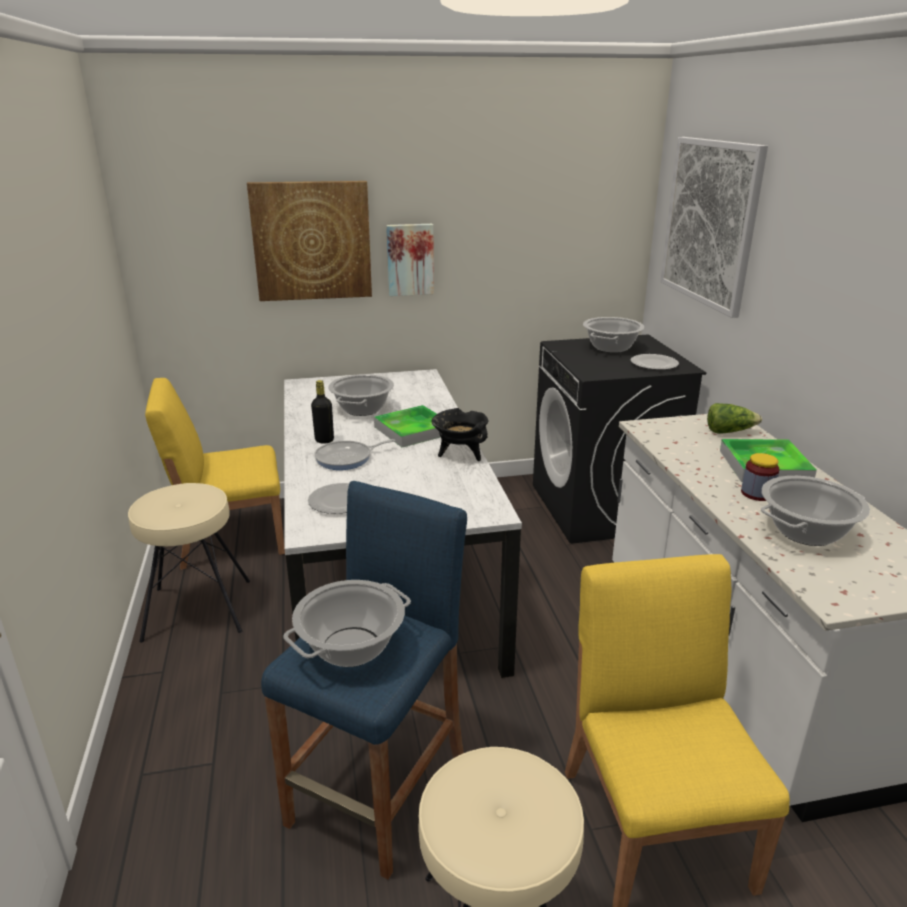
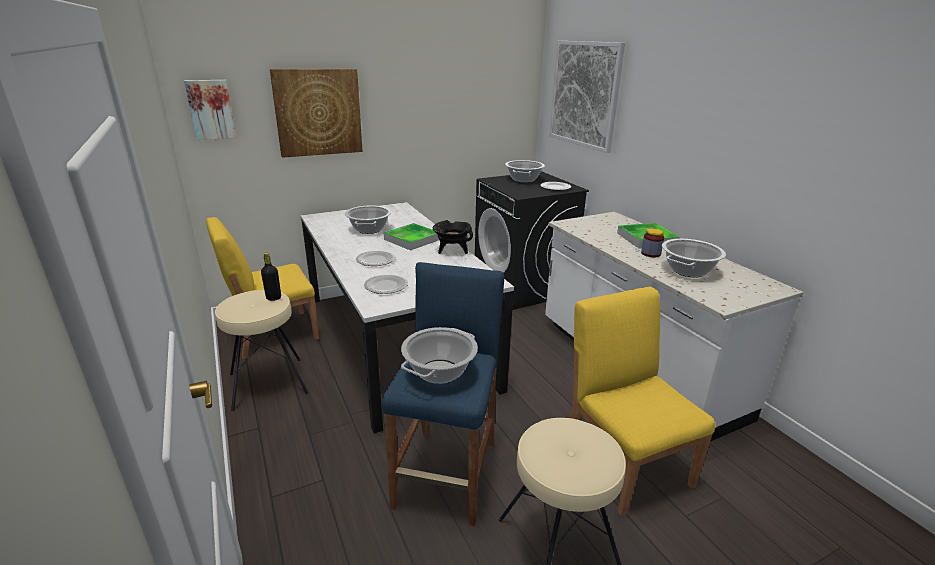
camera: 15 degrees left, 0 degrees up
(324, 440) = (353, 250): black bottle -> black bottle (273, 298)
(347, 458) = (376, 260): frying pan -> plate
(410, 259) = (387, 125): picture -> picture (211, 109)
(729, 431) = (616, 222): lettuce -> none

